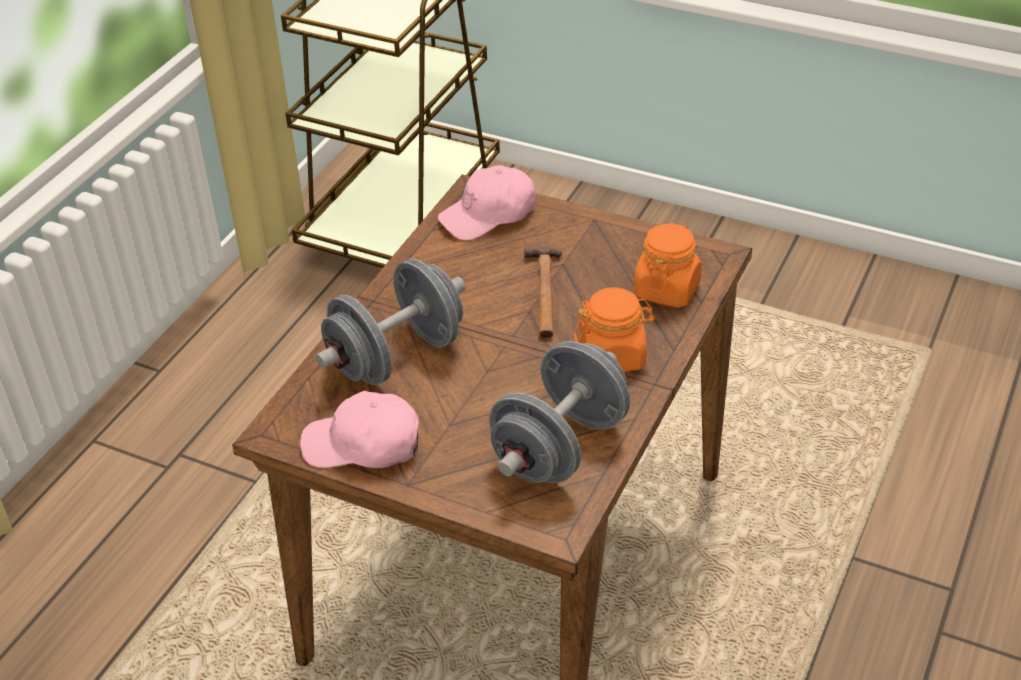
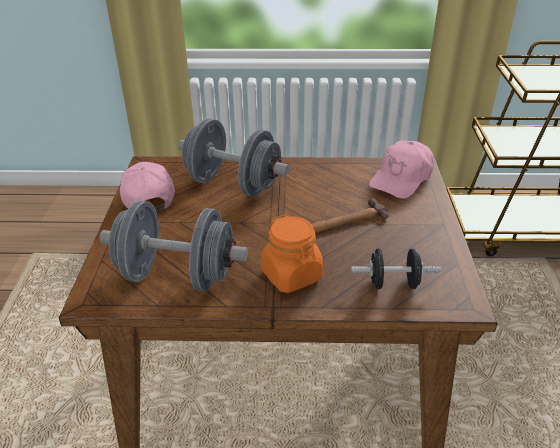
camera: 65 degrees right, 5 degrees down
(488, 215) = (402, 179): pink cap -> pink cap turned 90 degrees counterclockwise
(667, 289) = (393, 283): orange jar -> black dumbbell

